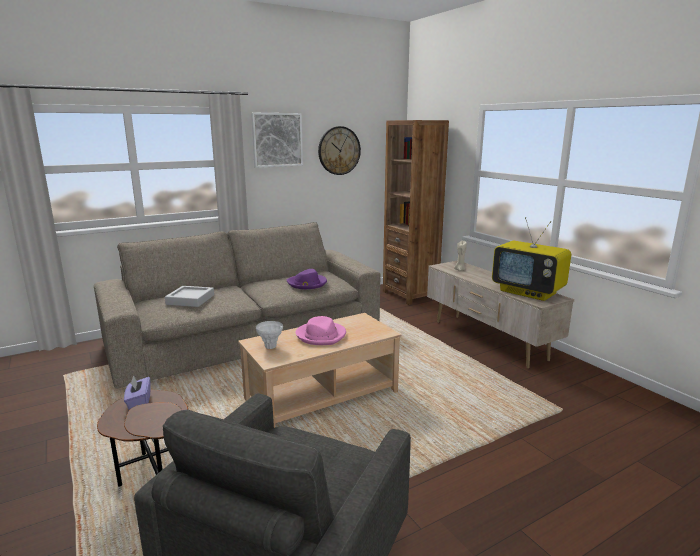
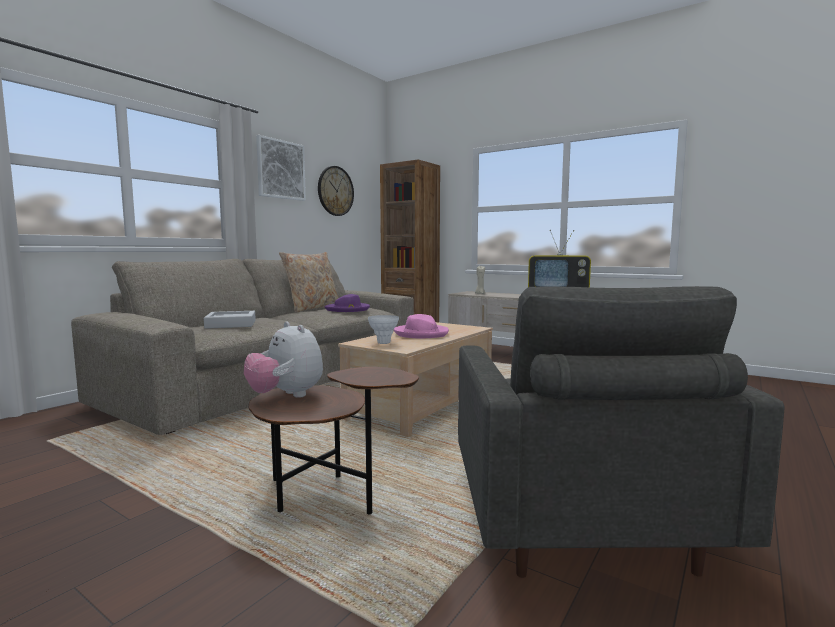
camera: 25 degrees left, 10 degrees down
(139, 402) = (286, 396): purple tissue box -> plush toy
(286, 275) = (312, 308): none -> beige pillow

